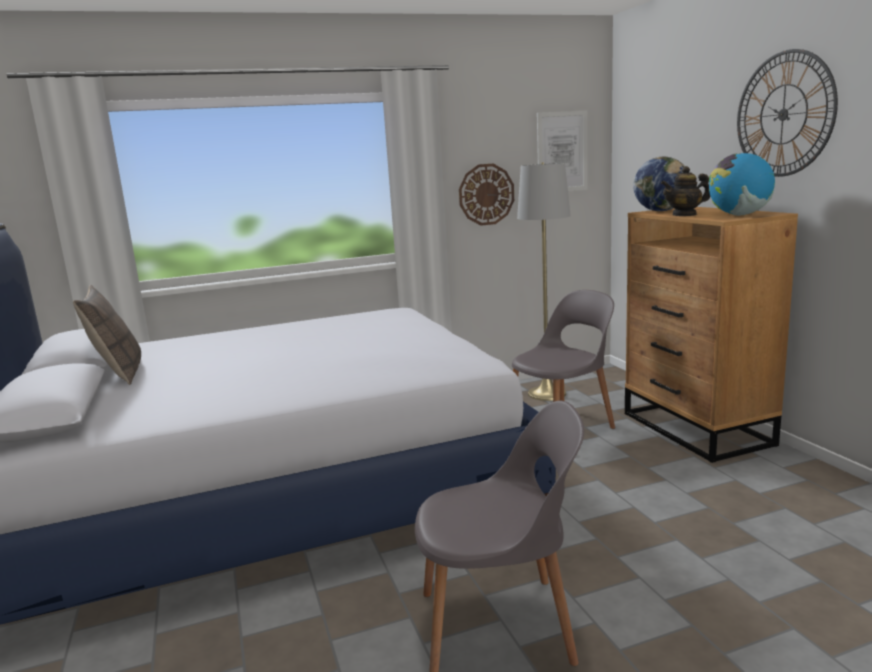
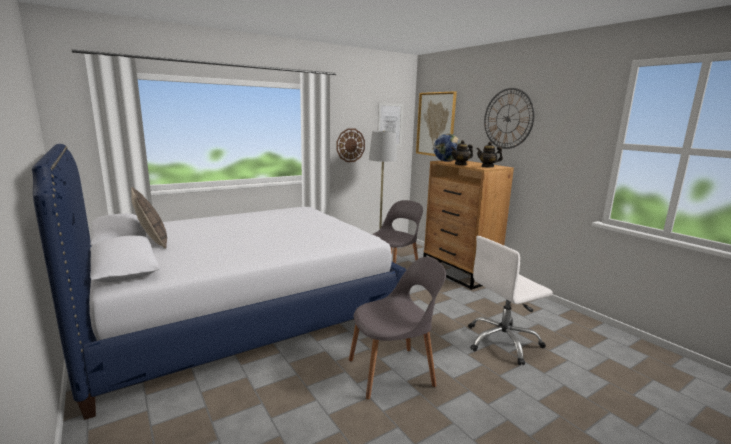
camera: 15 degrees left, 0 degrees up
(649, 142) = (436, 124): none -> picture
(739, 215) = (487, 166): globe -> teapot
(751, 579) = (503, 342): none -> white office chair

